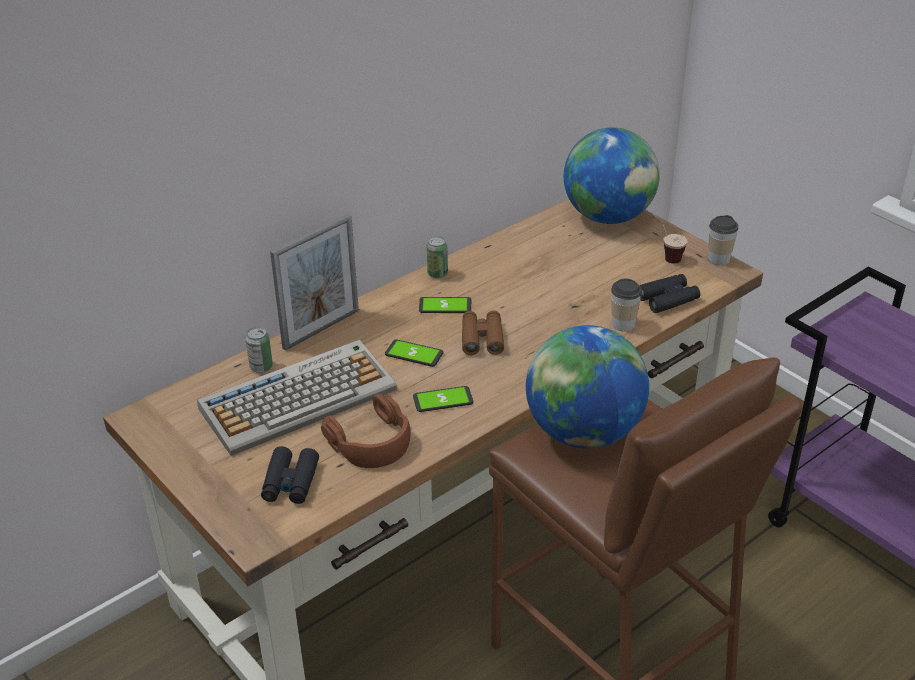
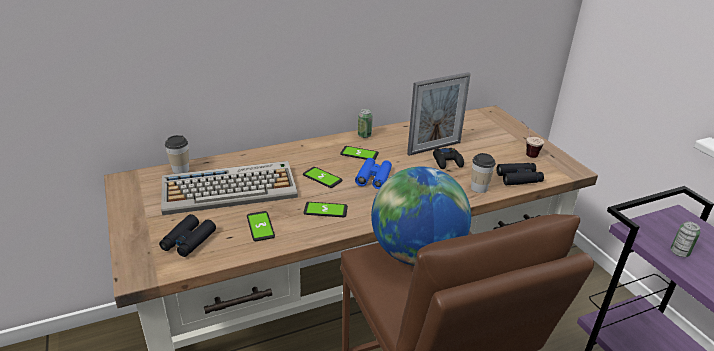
camera: 15 degrees right, 5 degrees down
(261, 367) = (219, 166): can -> can (679, 252)
(321, 329) = (271, 152): picture frame -> picture frame (434, 148)
(371, 441) = (260, 226): brown headphones -> phone
(482, 338) = (374, 177): brown binoculars -> blue binoculars
(568, 293) = (447, 162): none -> black game controller
(608, 217) = (495, 123): globe -> none
(718, 259) = (566, 160): cup -> cup (180, 170)

